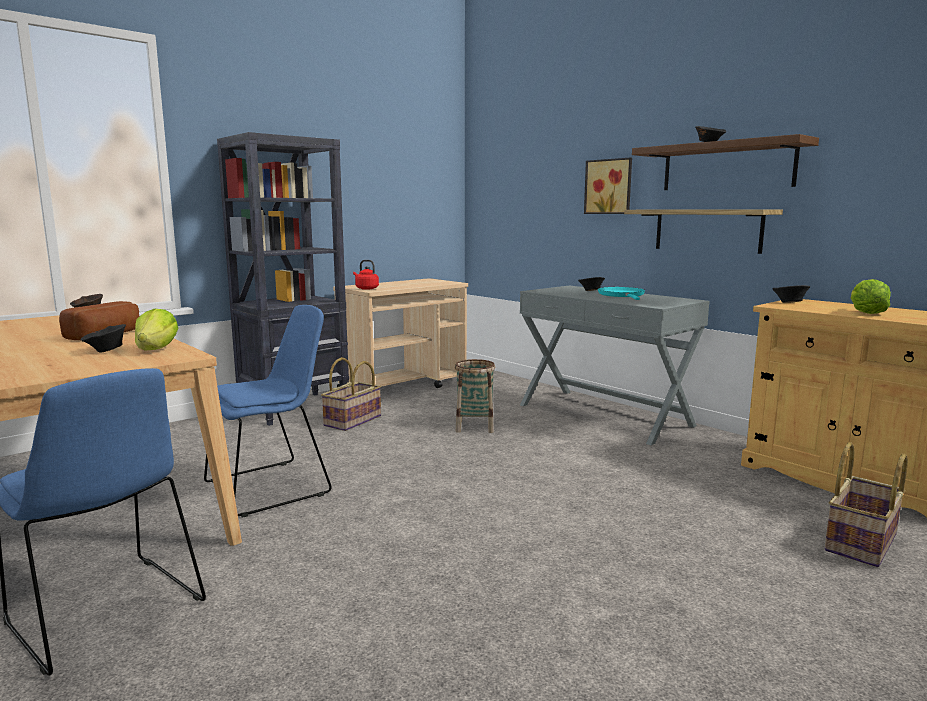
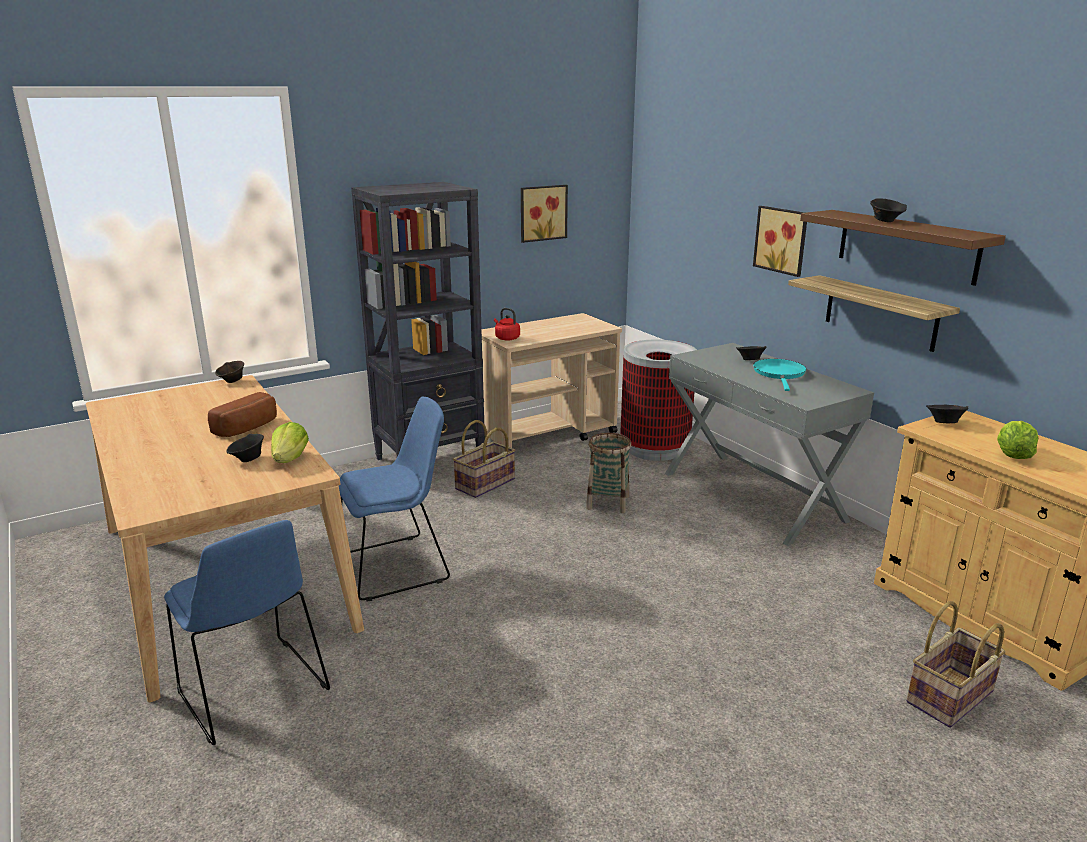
camera: 10 degrees right, 10 degrees up
(391, 185) = (542, 213): none -> picture
(504, 390) = (655, 449): none -> trash can

